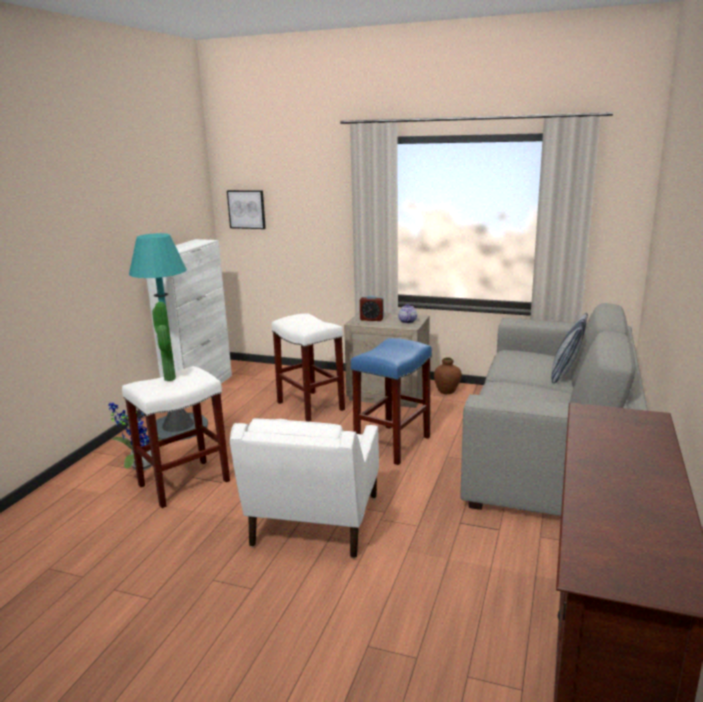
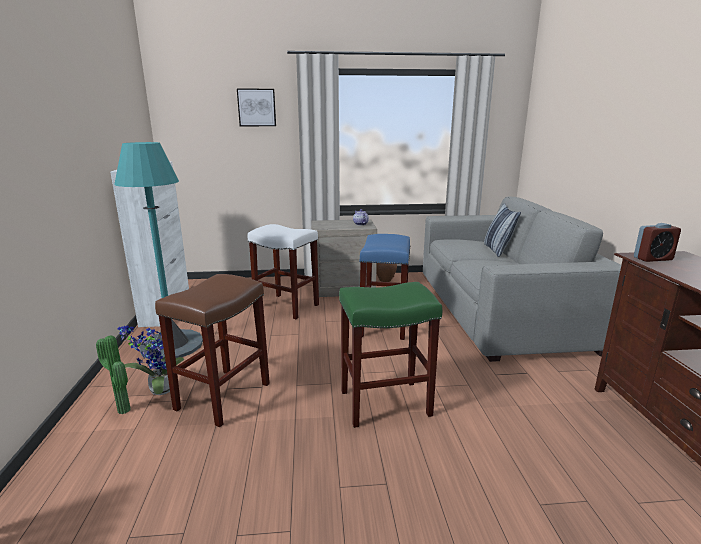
camera: 25 degrees left, 0 degrees up
(167, 379) = (205, 288): potted plant -> potted plant (121, 411)
(185, 482) = (223, 395): white stool -> brown stool
(247, 209) = (190, 134): picture -> picture (257, 107)
(314, 523) = (384, 403): white armchair -> green stool
(371, 319) = (329, 225): alarm clock -> alarm clock (653, 259)

